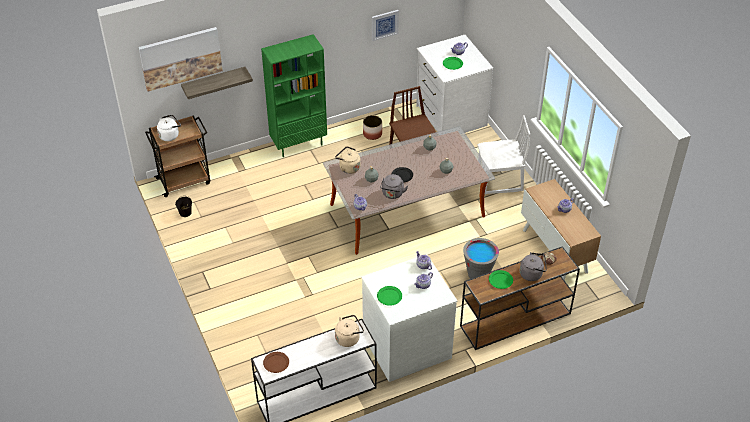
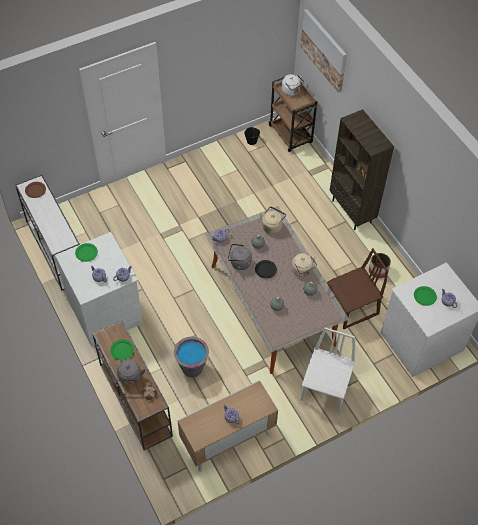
camera: 85 degrees right, 10 degrees up
(214, 82) = (335, 96): shelf -> none
(299, 144) = (352, 211): green bookcase -> brown bookcase
(349, 338) = (58, 236): beige kettle -> beige kettle (302, 271)
(384, 24) = (442, 212): picture -> none
(499, 180) = (326, 388): white chair -> white chair turned 150 degrees counterclockwise

